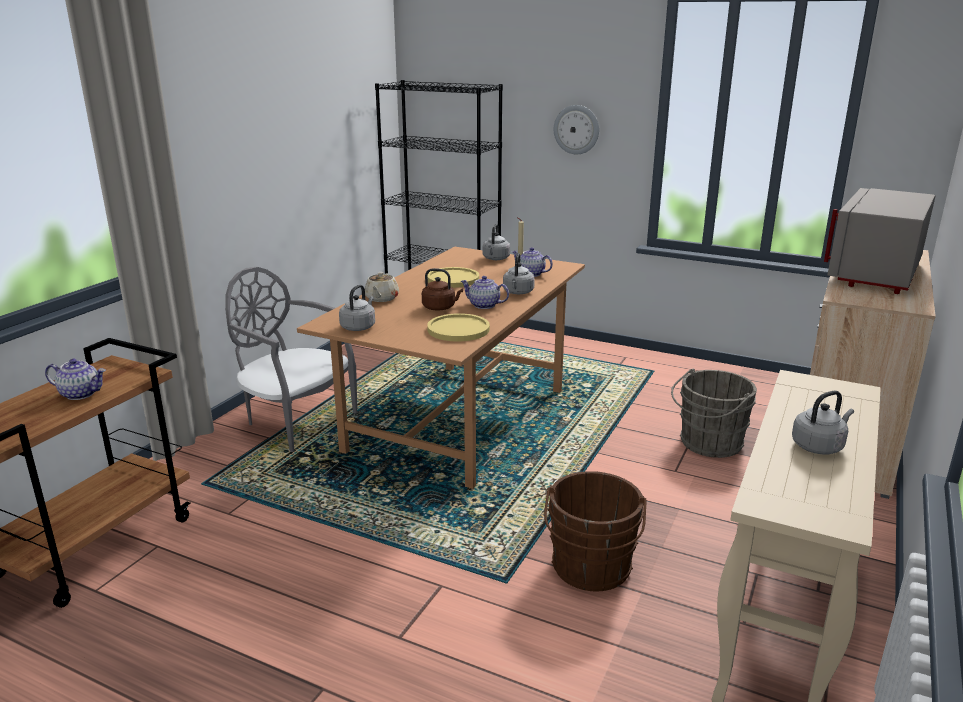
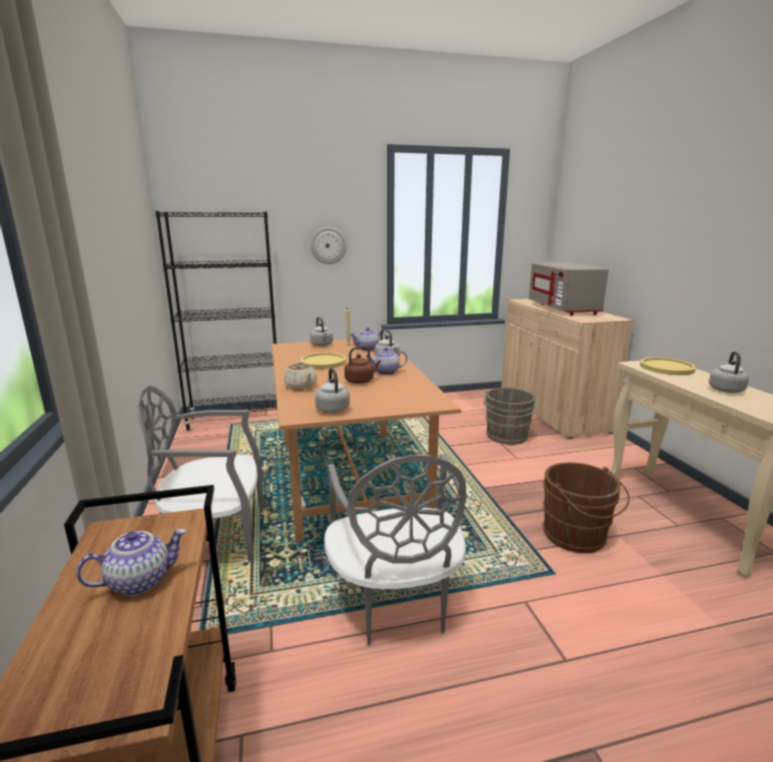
camera: 40 degrees left, 5 degrees down
(343, 530) = (395, 603): none -> grey chair
(458, 329) = (408, 390): yellow plate -> yellow plate (666, 368)

